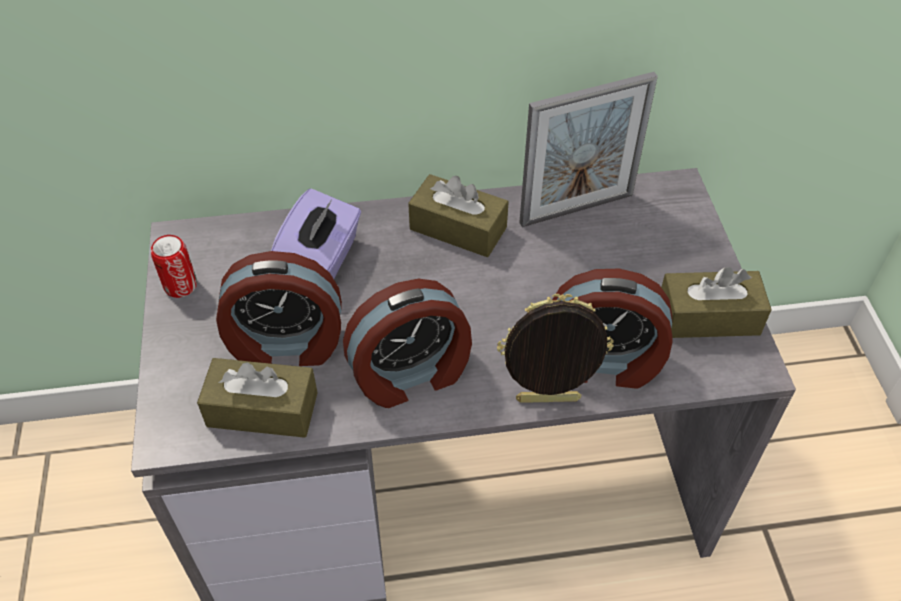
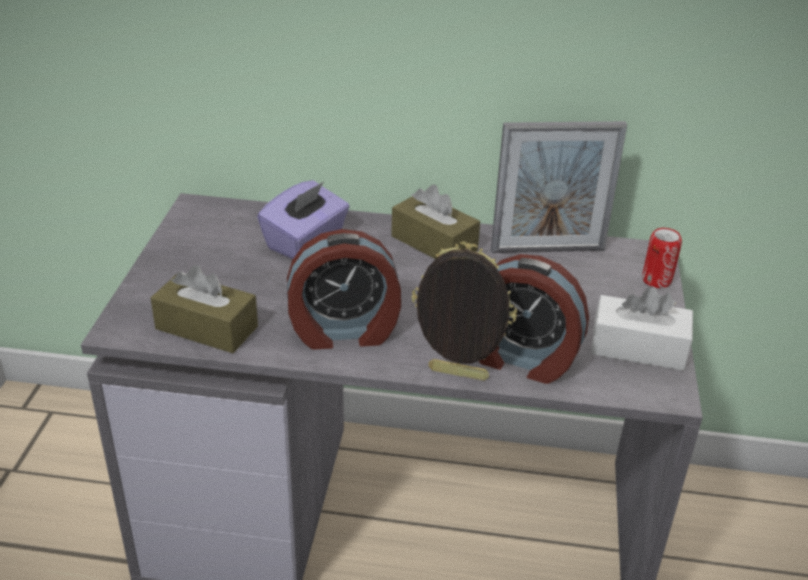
camera: 15 degrees right, 15 degrees down
(180, 286) = (182, 236): can -> can (656, 280)
(286, 345) = (248, 290): alarm clock -> none
(708, 317) = (638, 347): brown tissue box -> white tissue box

